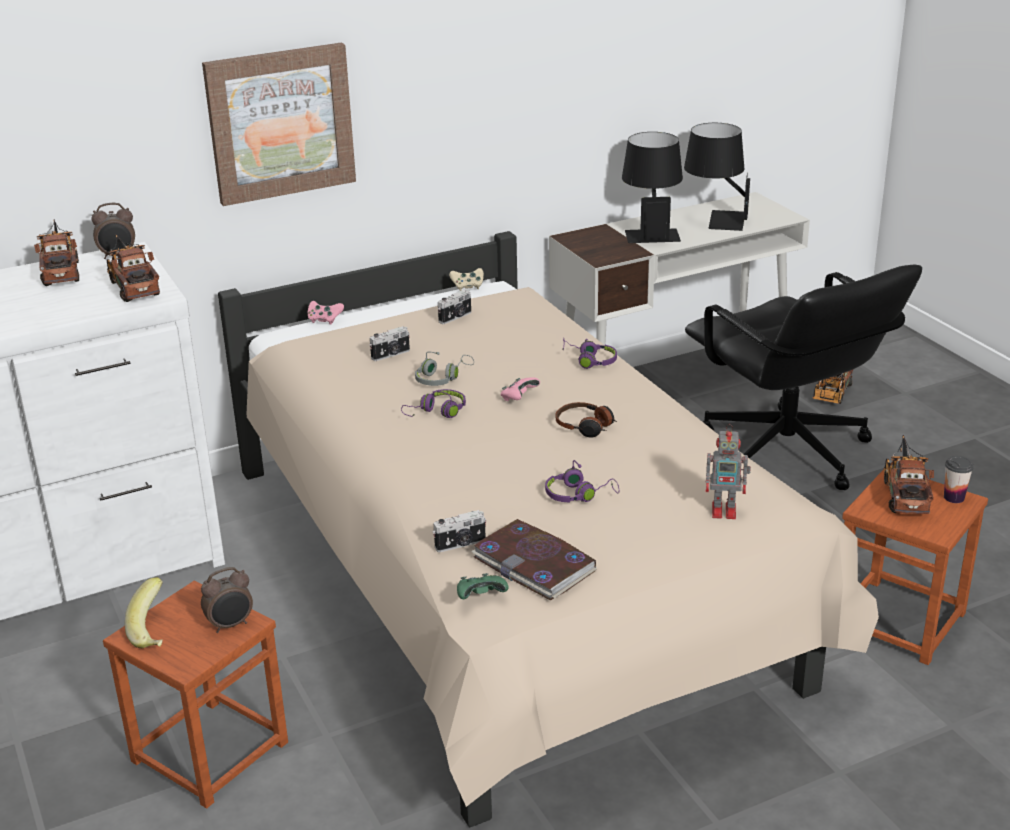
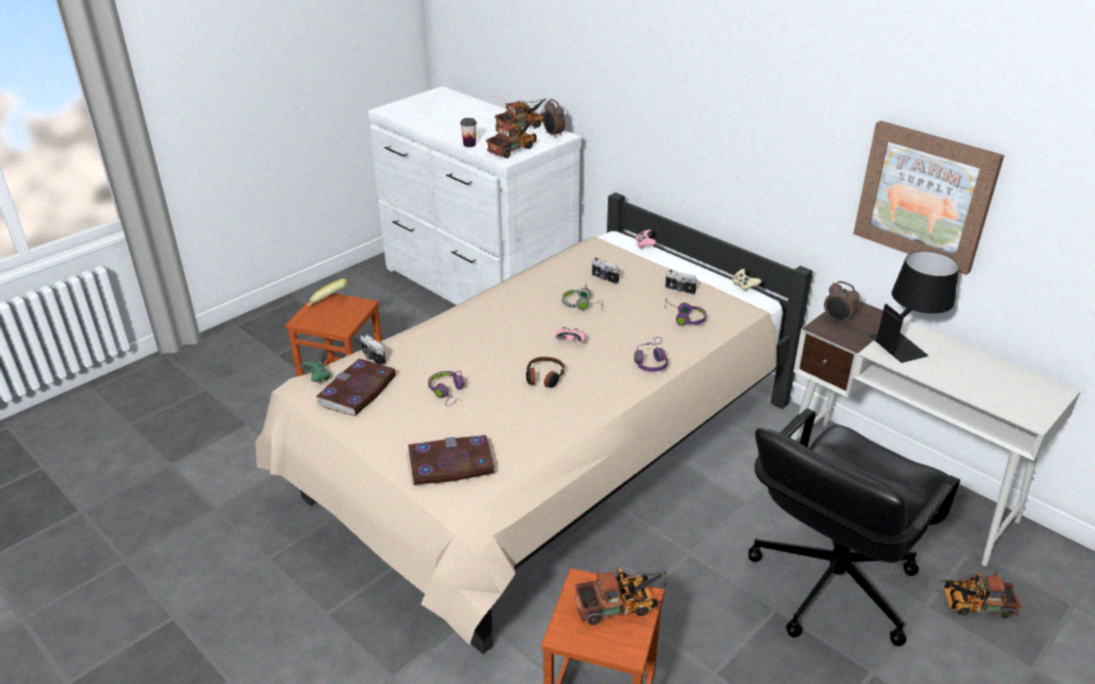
camera: 70 degrees right, 5 degrees up
(231, 625) = (339, 323): alarm clock -> alarm clock (837, 320)
(280, 123) = (673, 100): picture -> picture (925, 196)
(437, 412) = (533, 314): purple headphones -> purple headphones (684, 318)
(715, 219) = (974, 375): black table lamp -> none
(725, 511) = (450, 464): toy robot -> book
(954, 497) = (629, 643): cup -> cup (469, 144)

